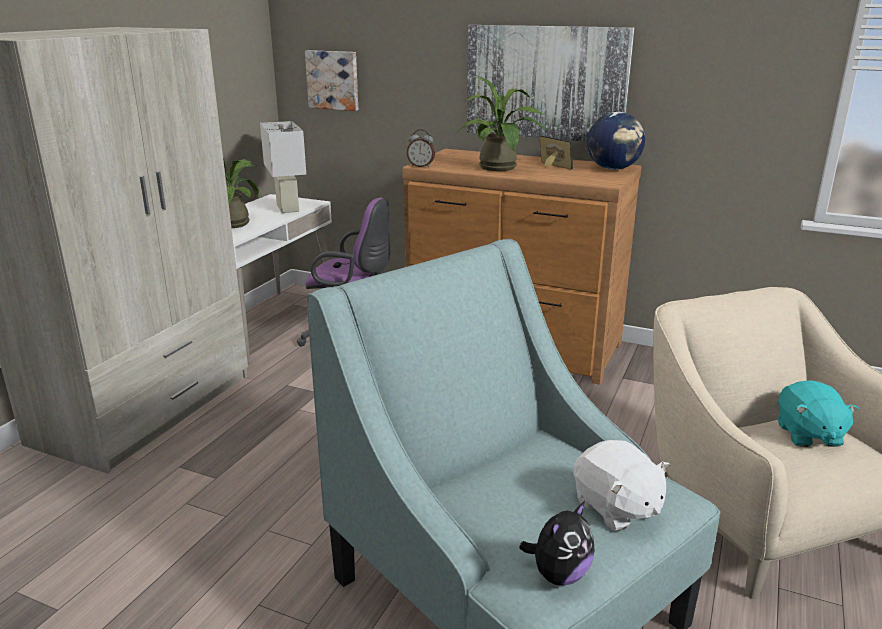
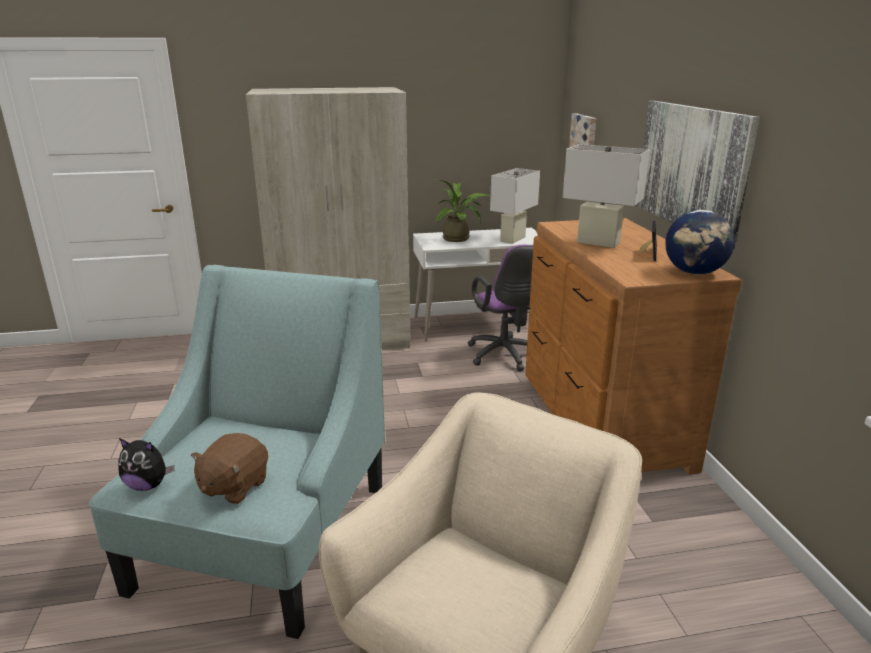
camera: 55 degrees right, 0 degrees up
(421, 166) = (550, 225): alarm clock -> none
(500, 168) = (598, 243): potted plant -> white table lamp
(616, 508) = (233, 486): white plush toy -> brown plush toy
(808, 435) = (493, 584): turquoise plush toy -> none

